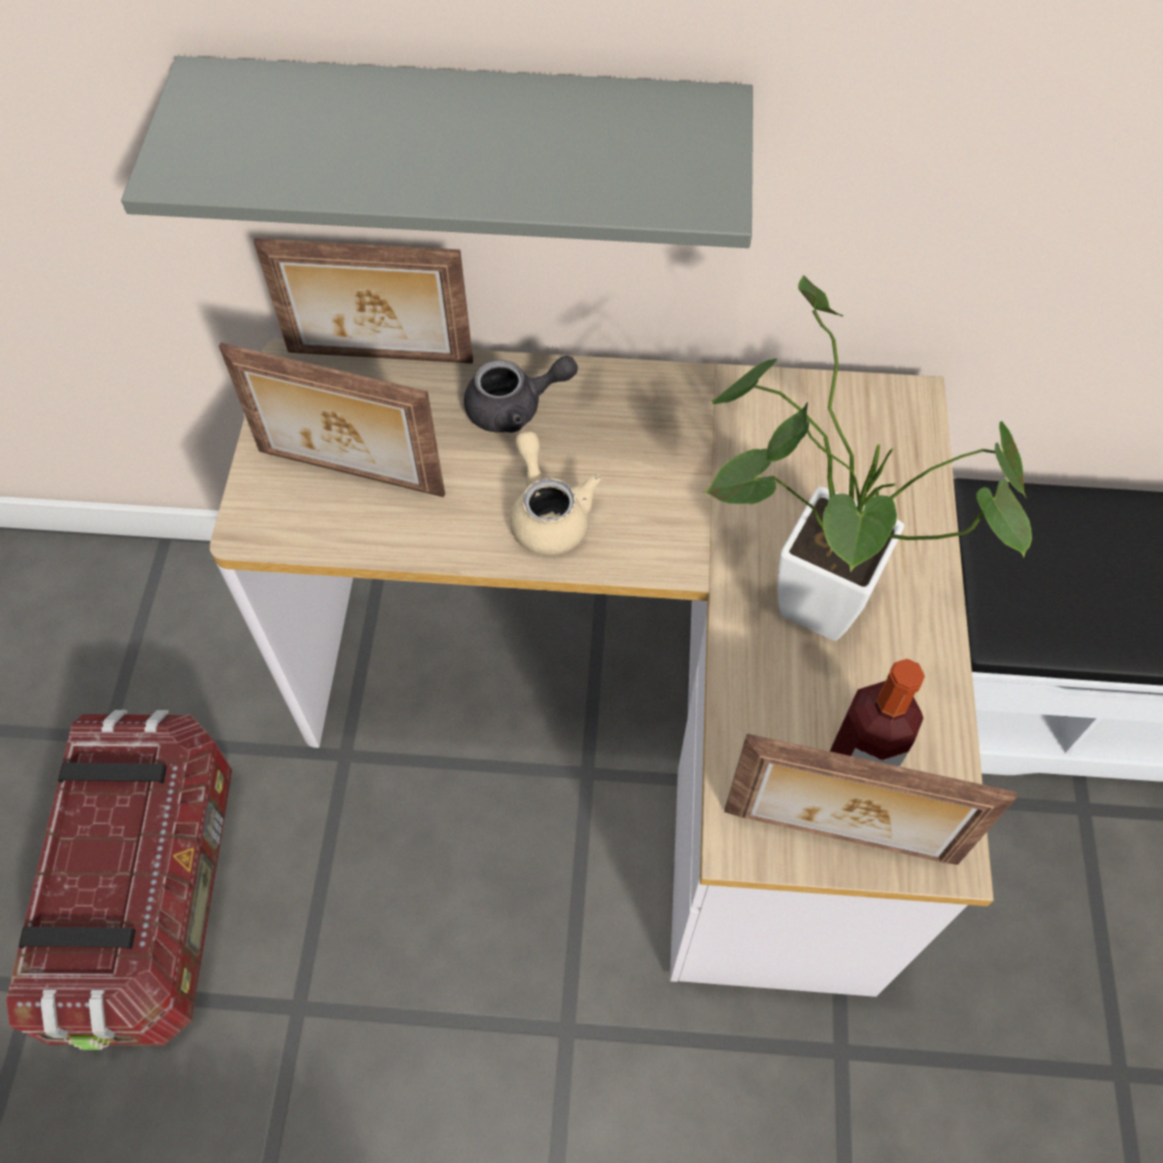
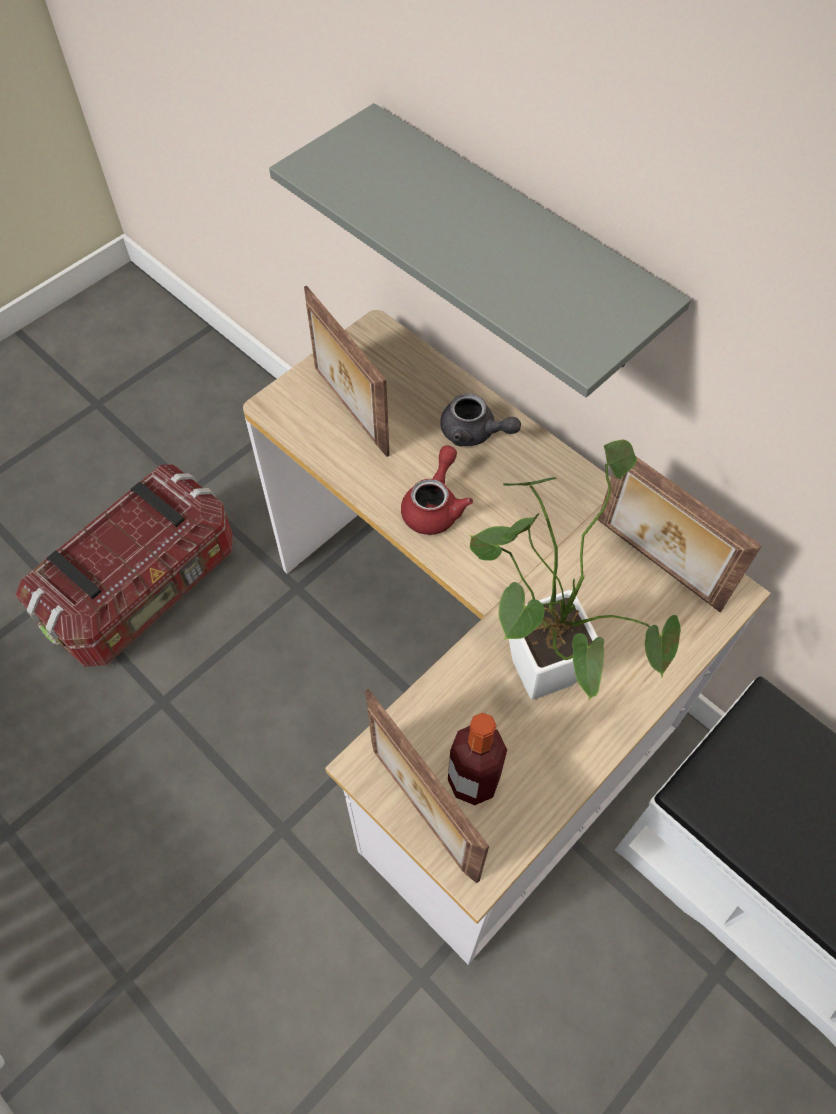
camera: 40 degrees right, 0 degrees up
(379, 359) = (425, 356): picture frame -> picture frame (656, 565)
(548, 514) = (435, 506): beige teapot -> red teapot

